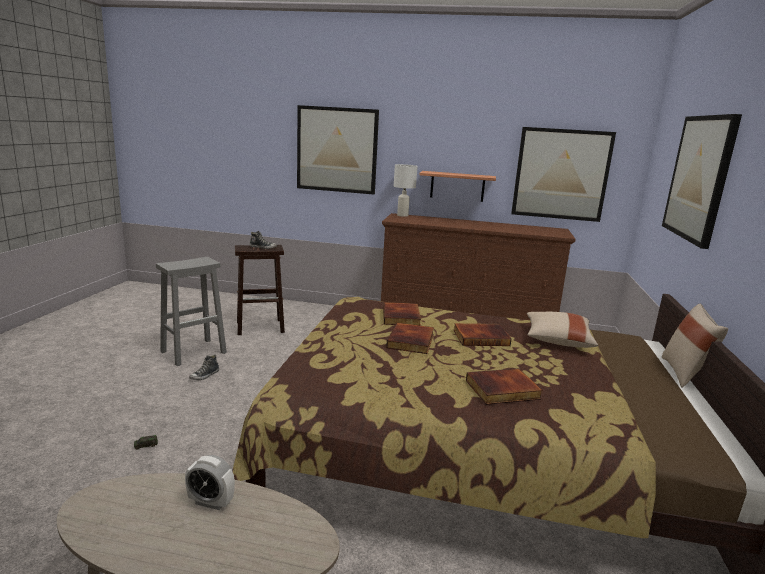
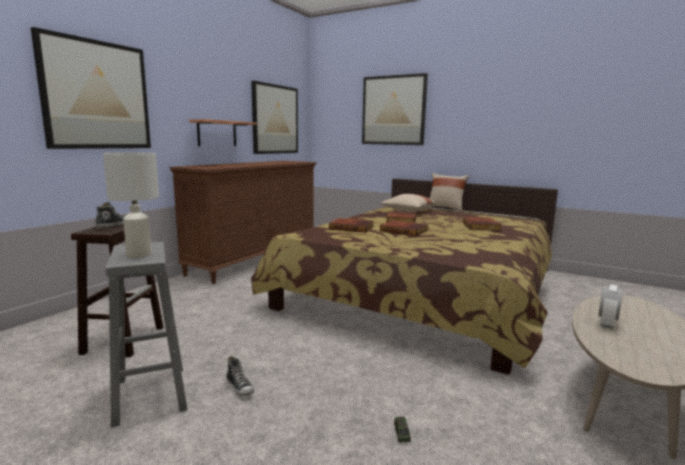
camera: 70 degrees left, 5 degrees down
(402, 215) = (187, 166): white table lamp -> white table lamp (138, 255)

